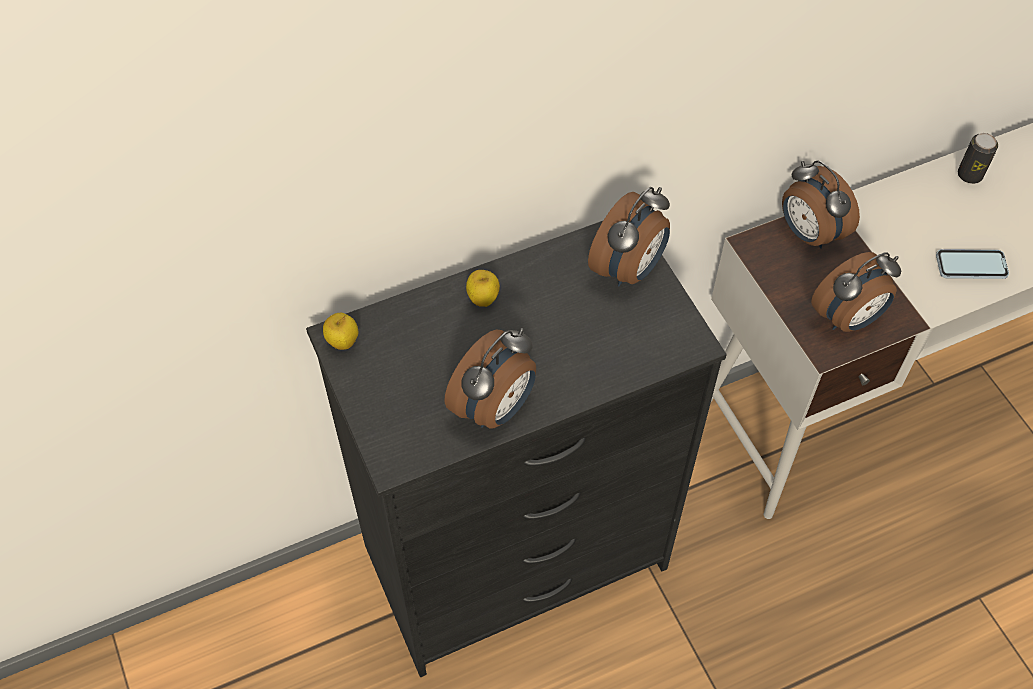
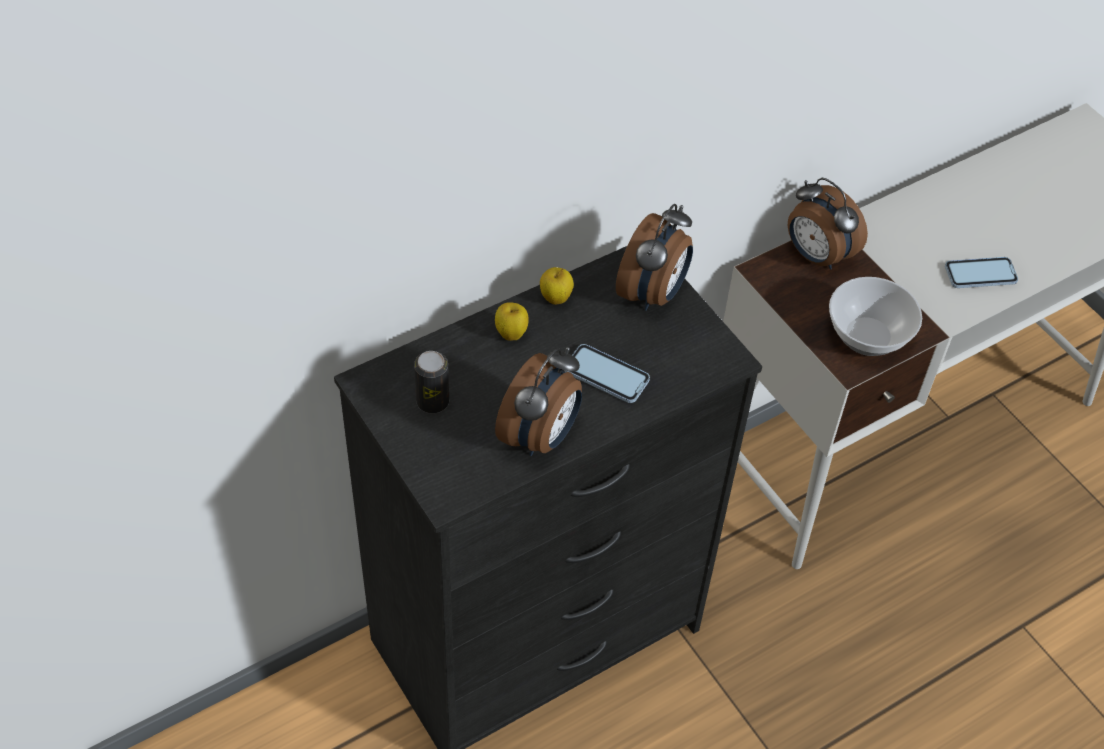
camera: 10 degrees left, 5 degrees down
(343, 342) = (375, 387): apple -> apple (555, 298)
(569, 350) = (606, 375): none -> phone
(848, 319) = (867, 335): alarm clock -> bowl
(969, 175) = (966, 188): can -> can (432, 401)

